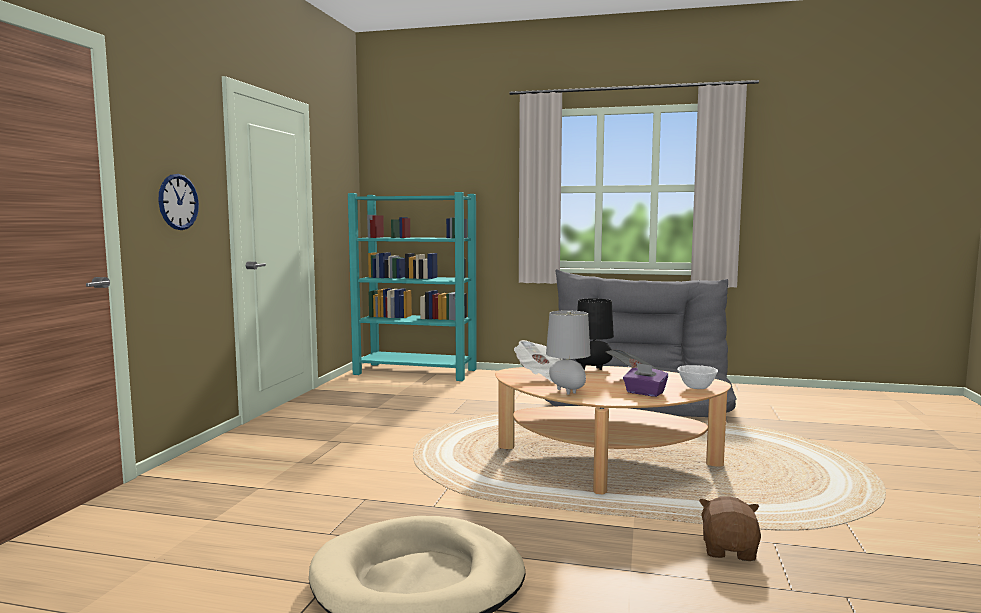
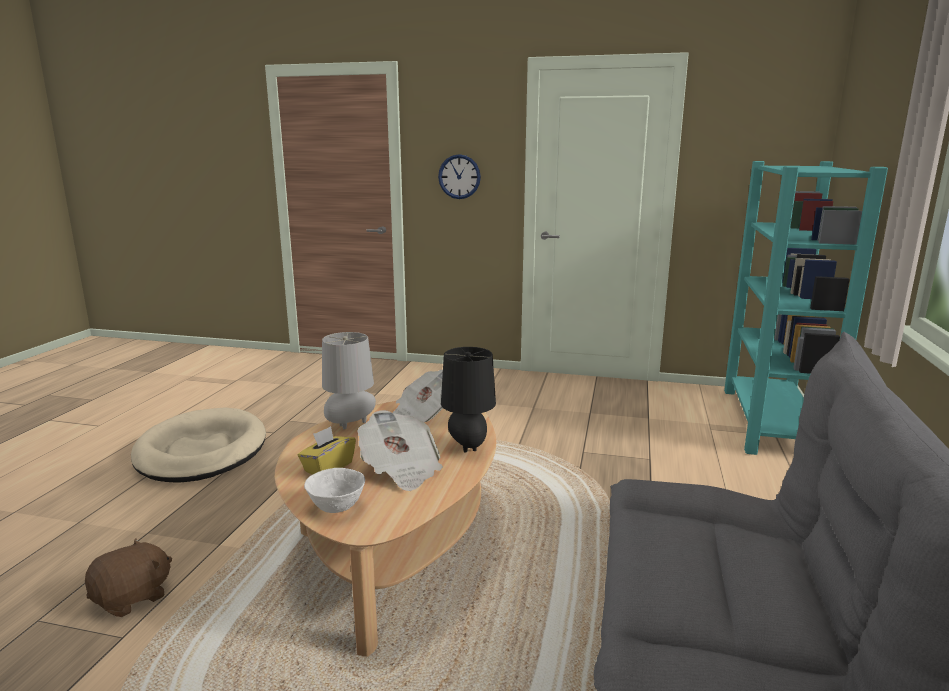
camera: 90 degrees right, 10 degrees up
(644, 393) = (328, 467): purple tissue box -> yellow tissue box
(729, 550) = (133, 598): brown plush toy -> brown plush toy turned 60 degrees counterclockwise

